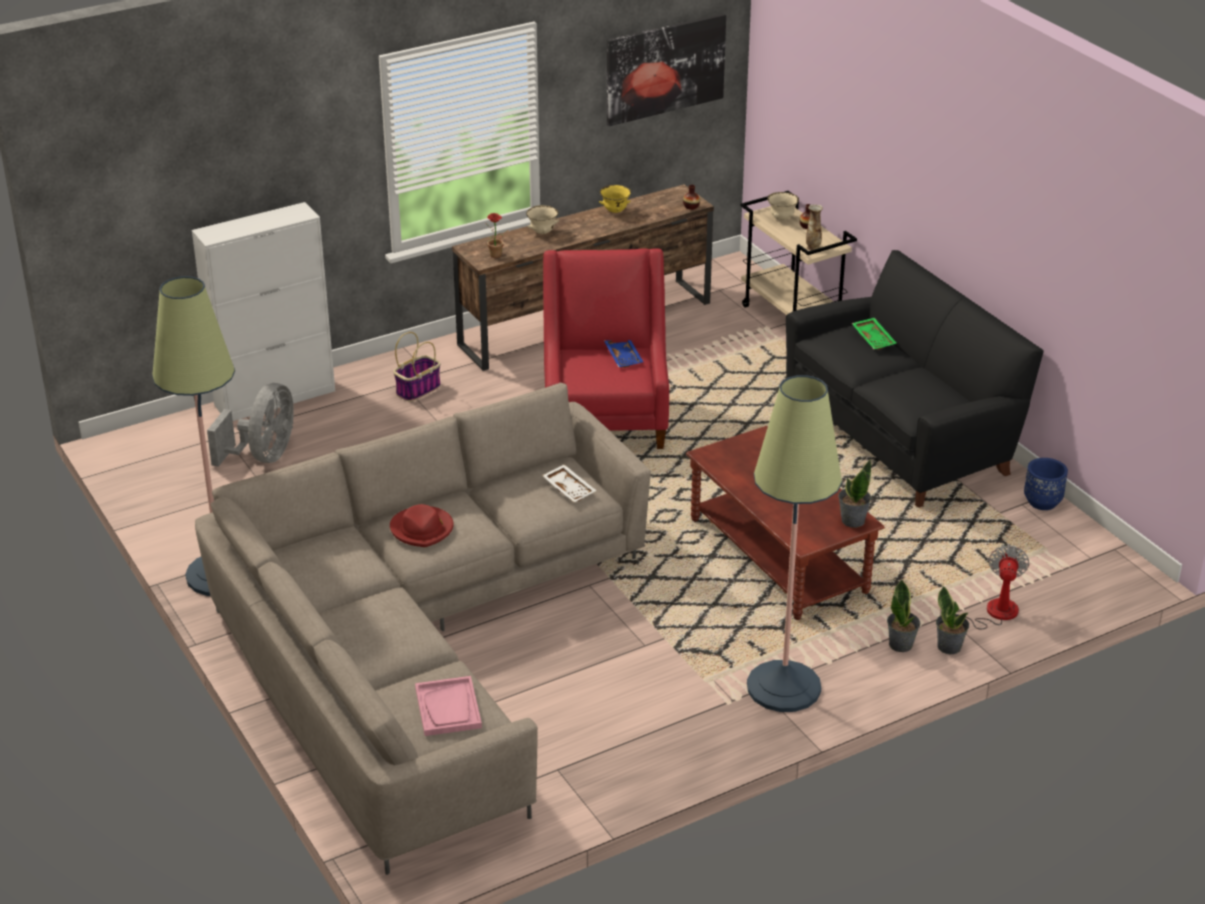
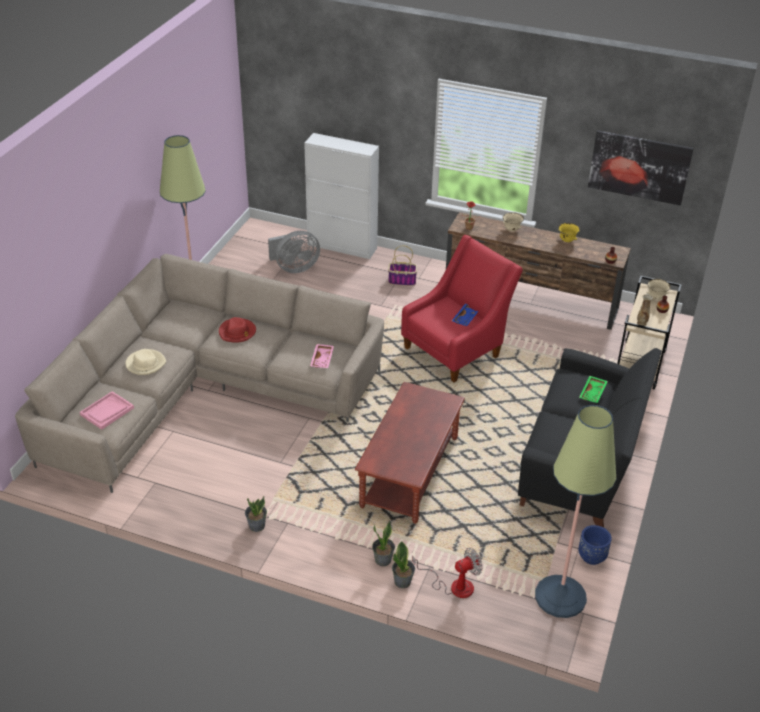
camera: 50 degrees right, 5 degrees up
(385, 633) = (145, 364): none -> beige hat
(570, 489) = (322, 359): white tray -> pink tray
(783, 687) = (297, 531): floor lamp -> floor lamp (560, 597)
(852, 520) = (411, 472): potted plant -> potted plant (256, 525)

